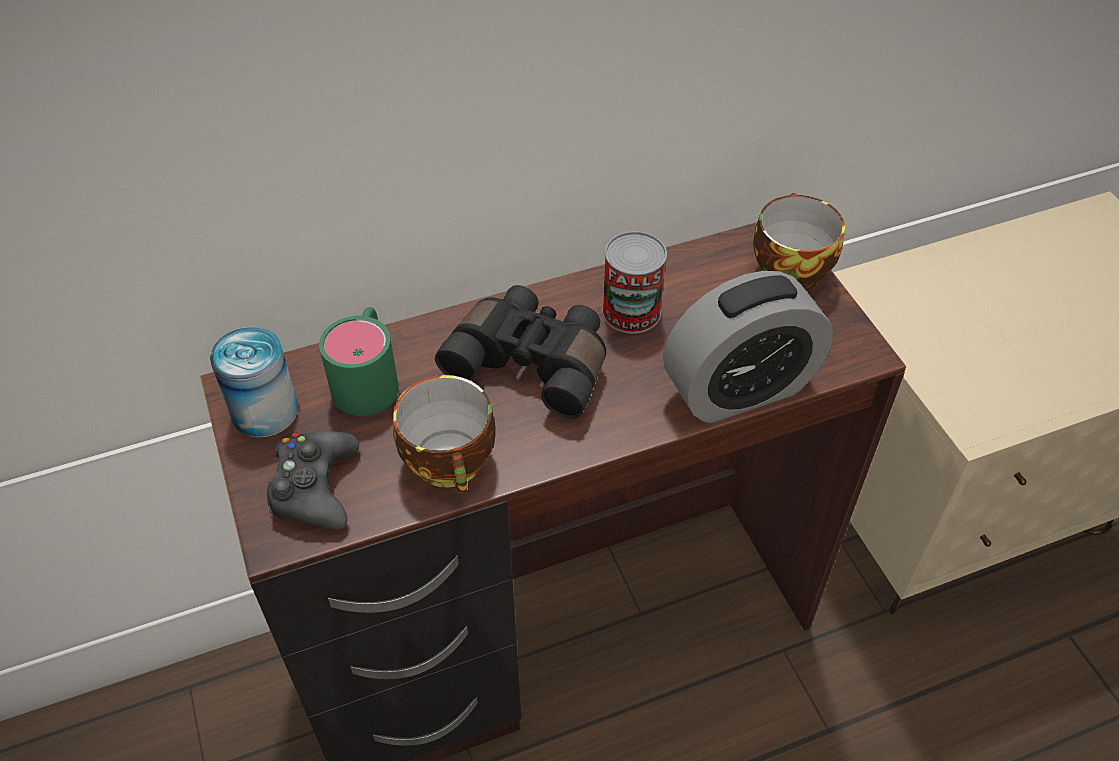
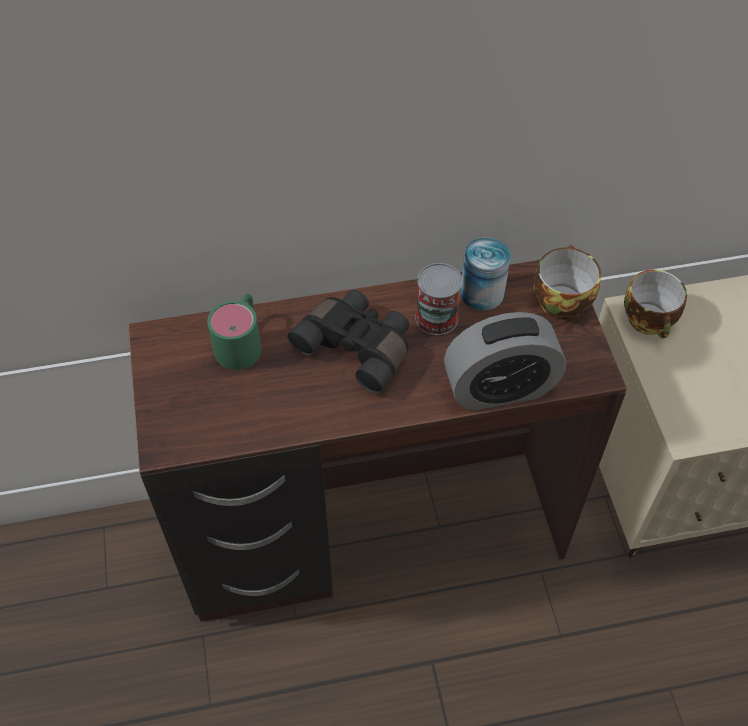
camera: 10 degrees right, 5 degrees up
(265, 411) = (167, 356): can -> can (482, 293)
(315, 488) = (192, 417): black game controller -> none
(452, 463) = (287, 413): cup -> cup (650, 321)

